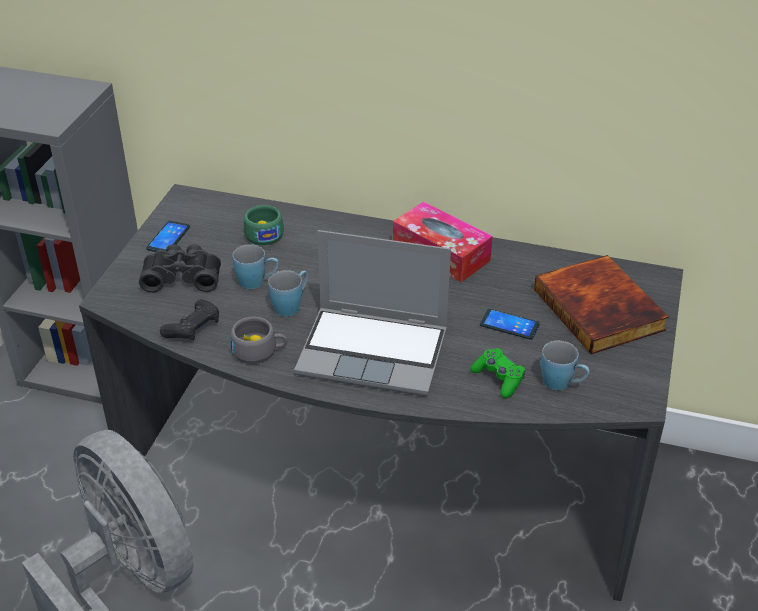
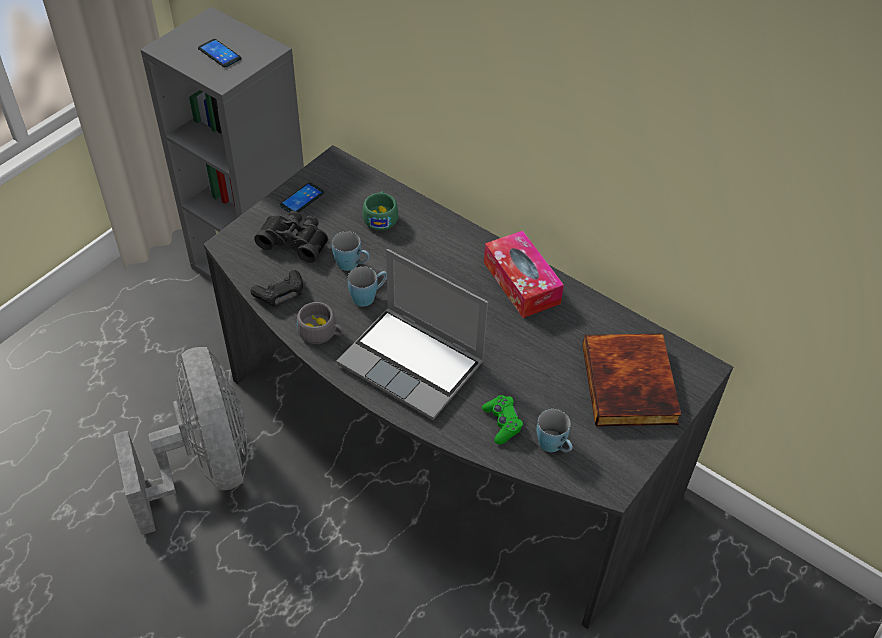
camera: 20 degrees right, 10 degrees up
(509, 325) = (541, 374): phone -> phone (219, 53)

